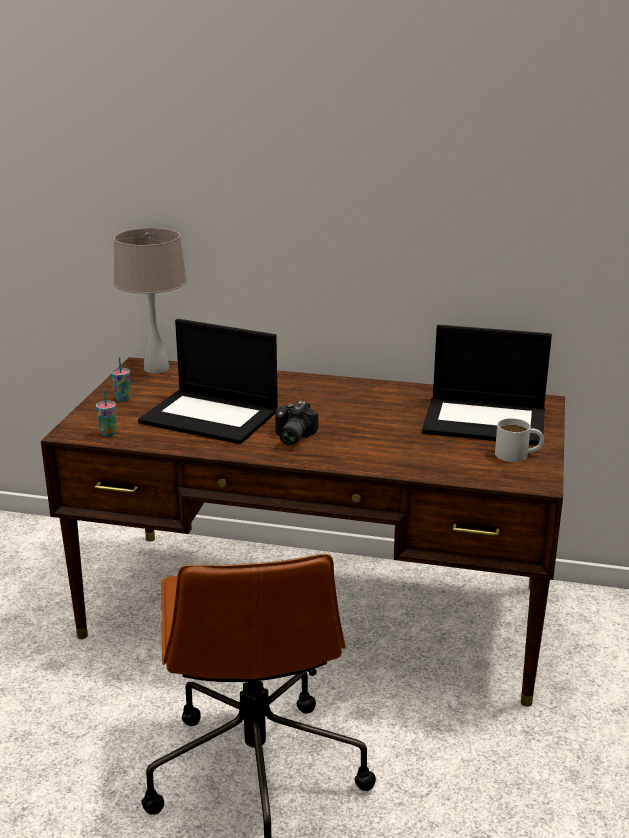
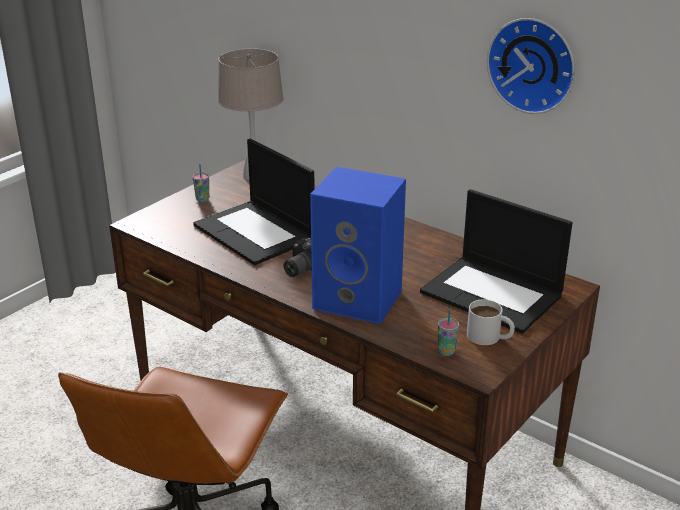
camera: 25 degrees right, 5 degrees up
(108, 433) = (163, 230): cup -> cup (446, 352)
(373, 450) = (360, 299): none -> blue speaker
(480, 193) = (533, 64): none -> wall clock

